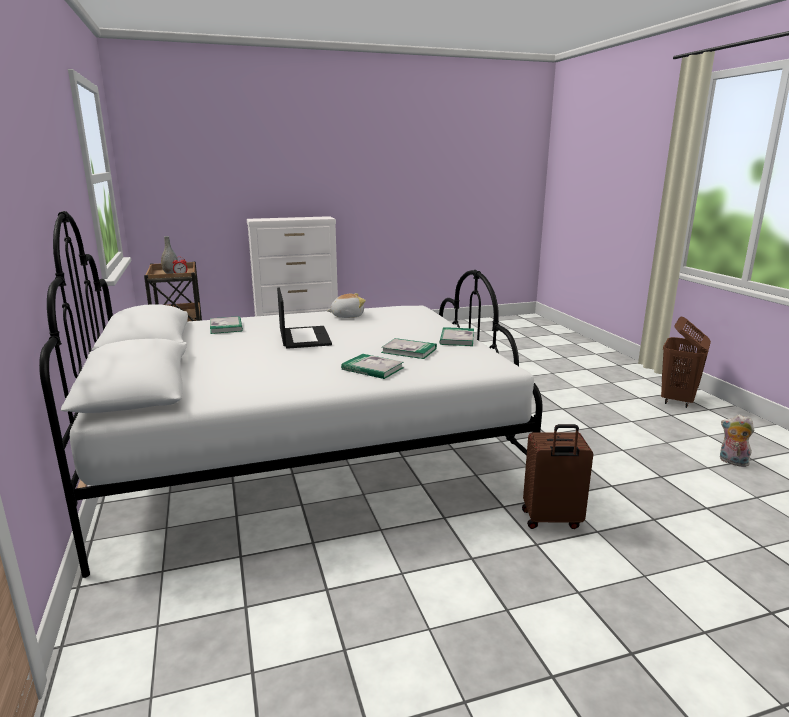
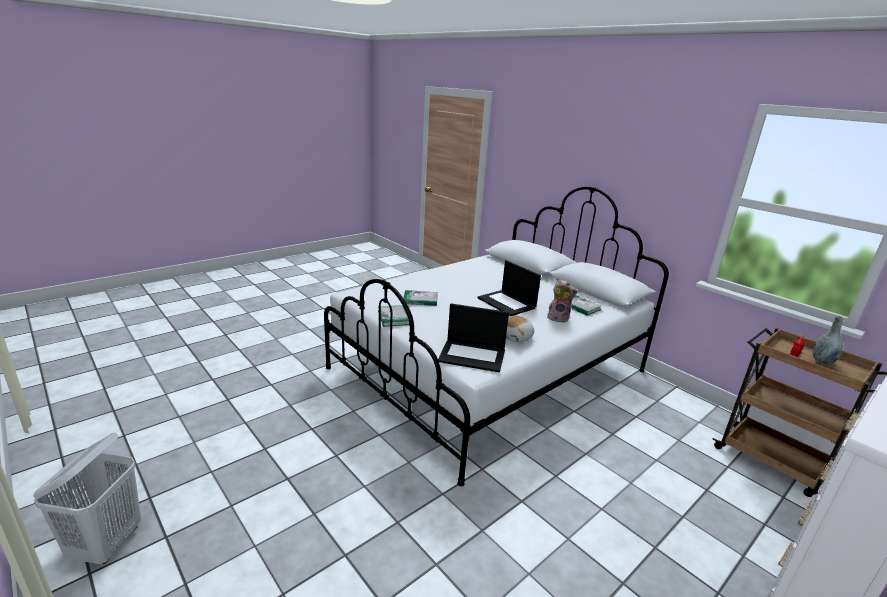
camera: 155 degrees right, 5 degrees up
(372, 369) = (429, 283): book -> none
(404, 311) = (473, 355): none -> laptop
(551, 520) = (317, 355): brown suitcase -> none
(677, 400) = (107, 543): brown laundry basket -> white laundry basket
(732, 462) = (148, 427): plush toy -> plush toy (558, 318)

